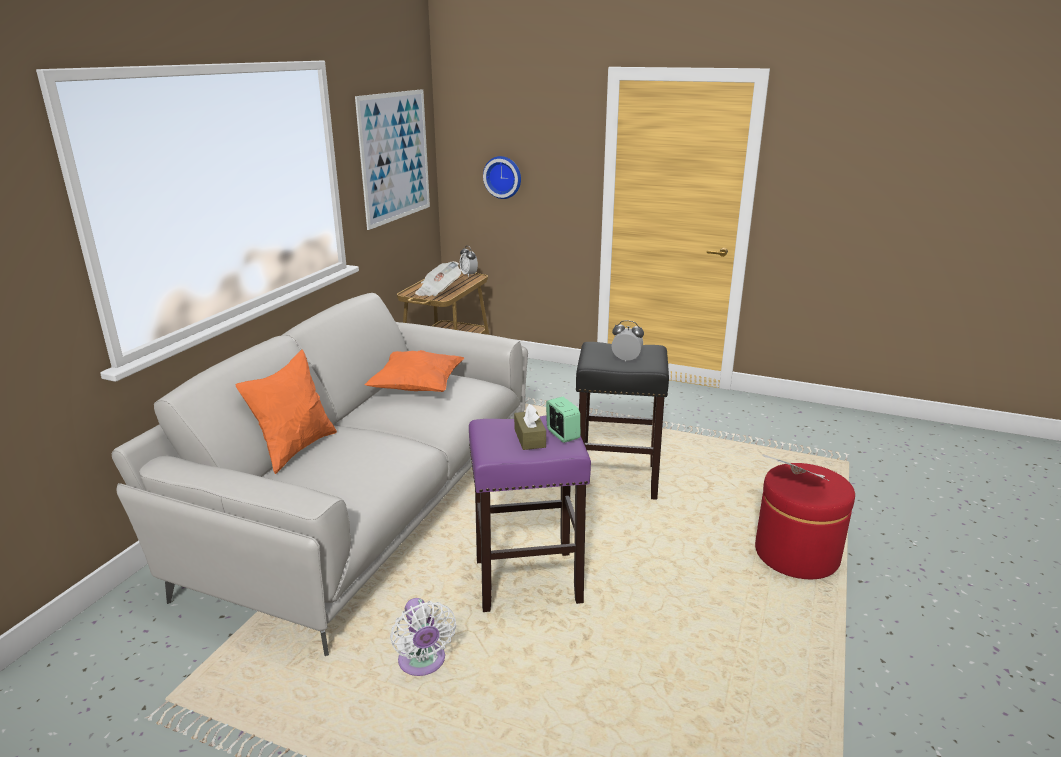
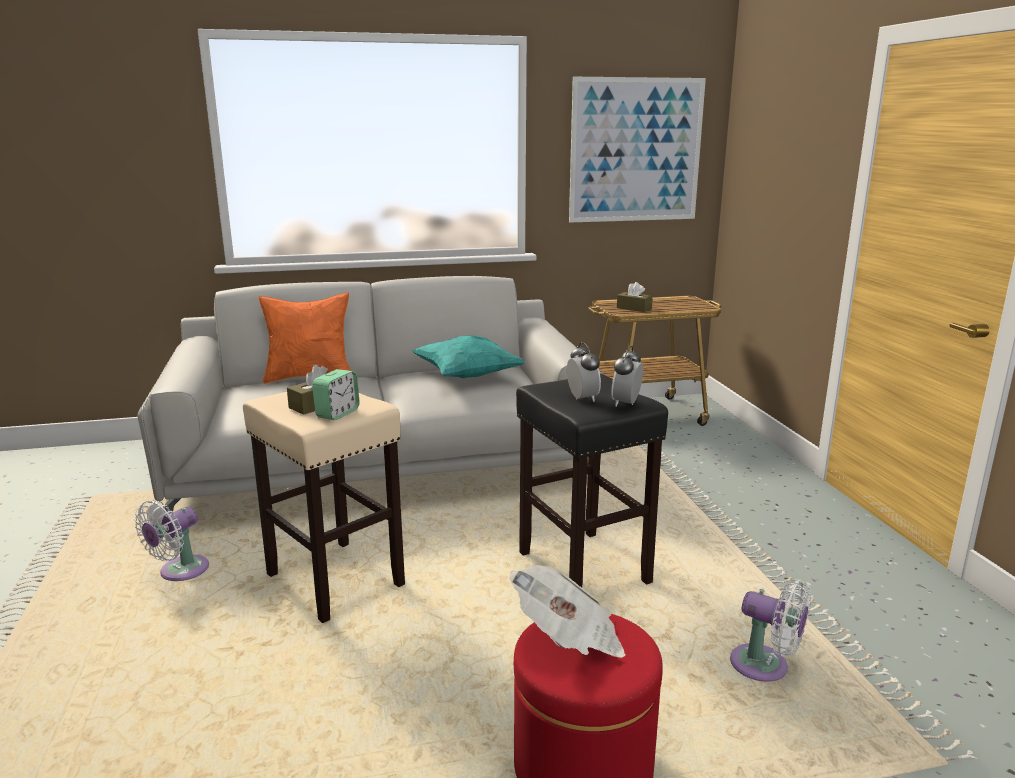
camera: 55 degrees right, 5 degrees down
(417, 388) = (467, 376): orange pillow -> turquoise pillow
(438, 291) = (634, 308): newspaper -> brown tissue box
(469, 275) = (702, 304): alarm clock -> alarm clock (626, 403)
(503, 177) = (768, 188): wall clock -> none
(526, 581) = (333, 579): purple stool -> beige stool
(756, 469) = (765, 667): none -> white fan

